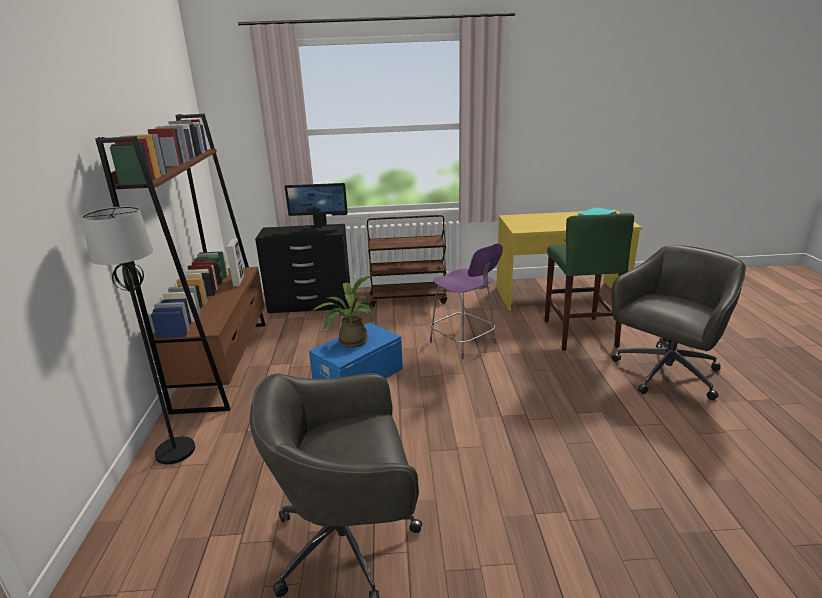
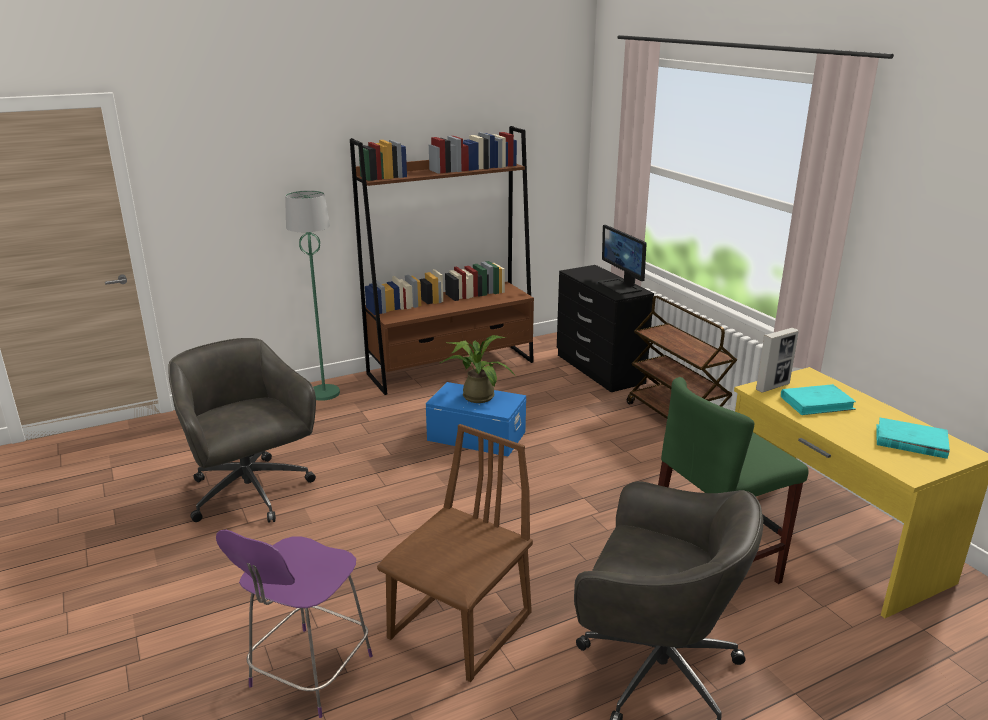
camera: 65 degrees right, 0 degrees up
(176, 451) = (324, 393): black floor lamp -> green floor lamp
(238, 281) = (491, 300): picture frame -> picture frame (772, 387)
(464, 343) = (597, 482): purple chair -> purple chair (308, 674)
(545, 222) = (817, 403): none -> turquoise book
(615, 437) = (461, 627): none -> brown chair

